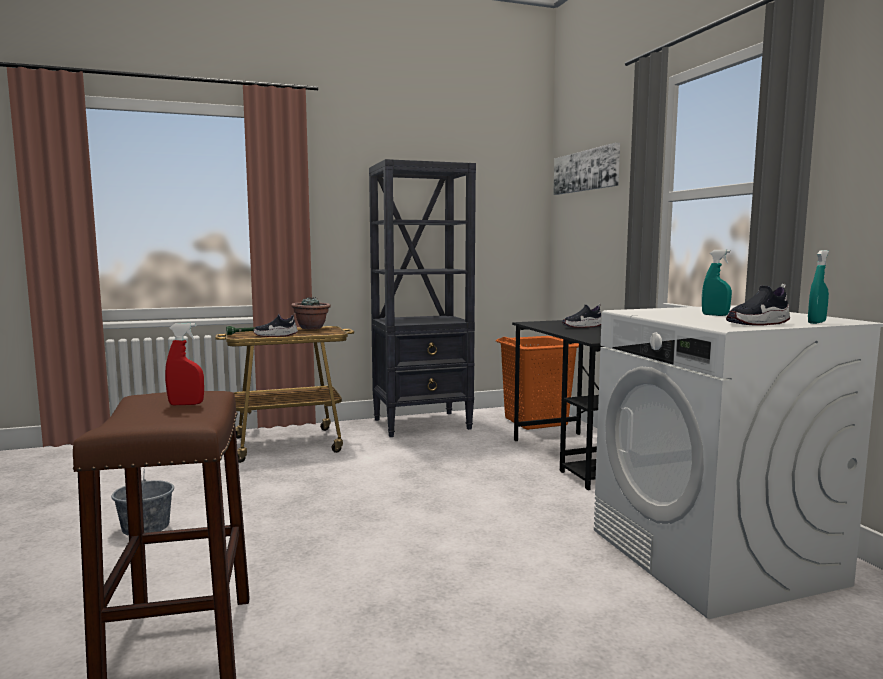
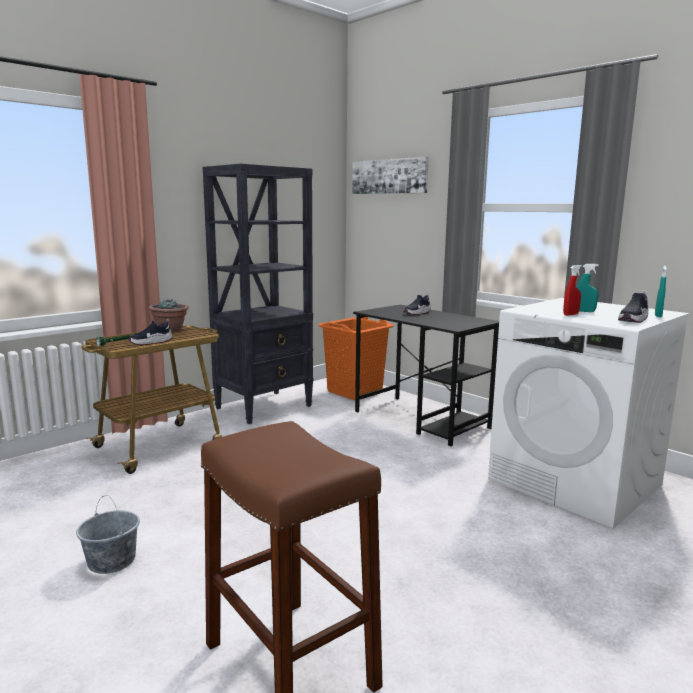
camera: 25 degrees left, 5 degrees up
(186, 404) = (288, 442): red spray bottle -> red spray bottle (570, 314)

